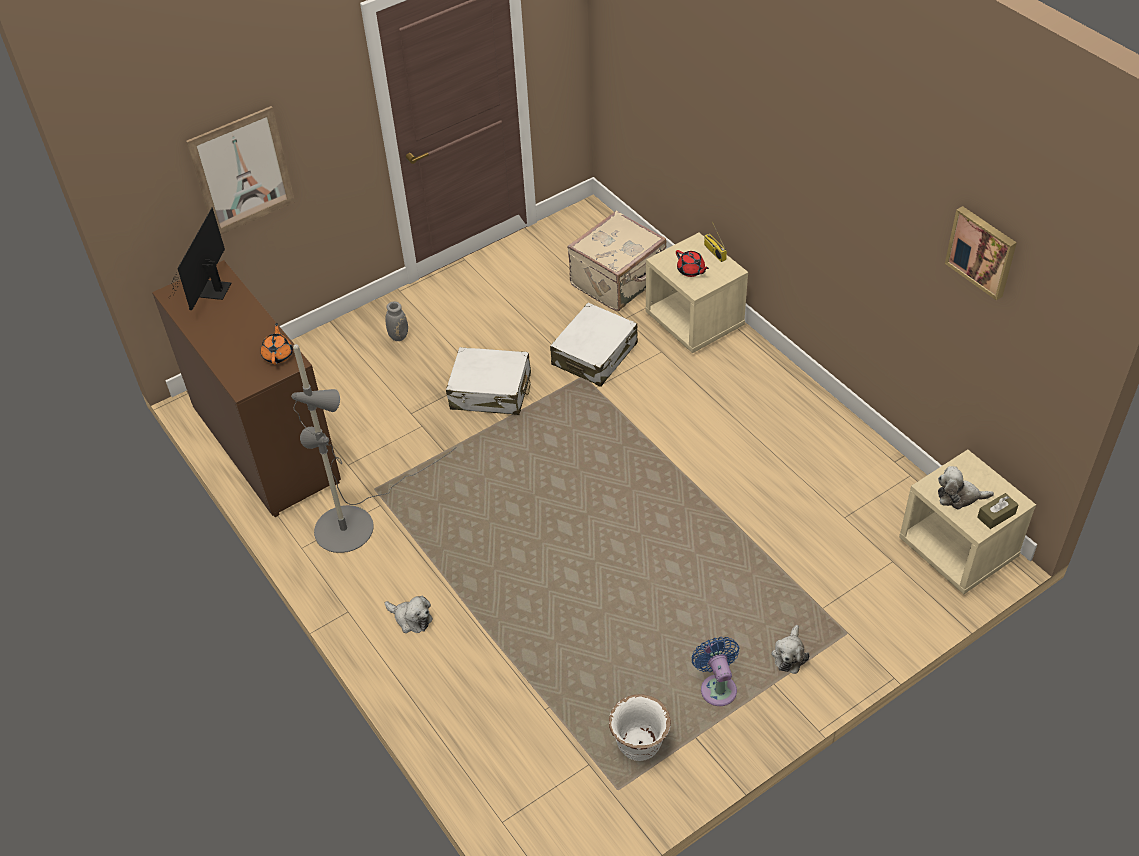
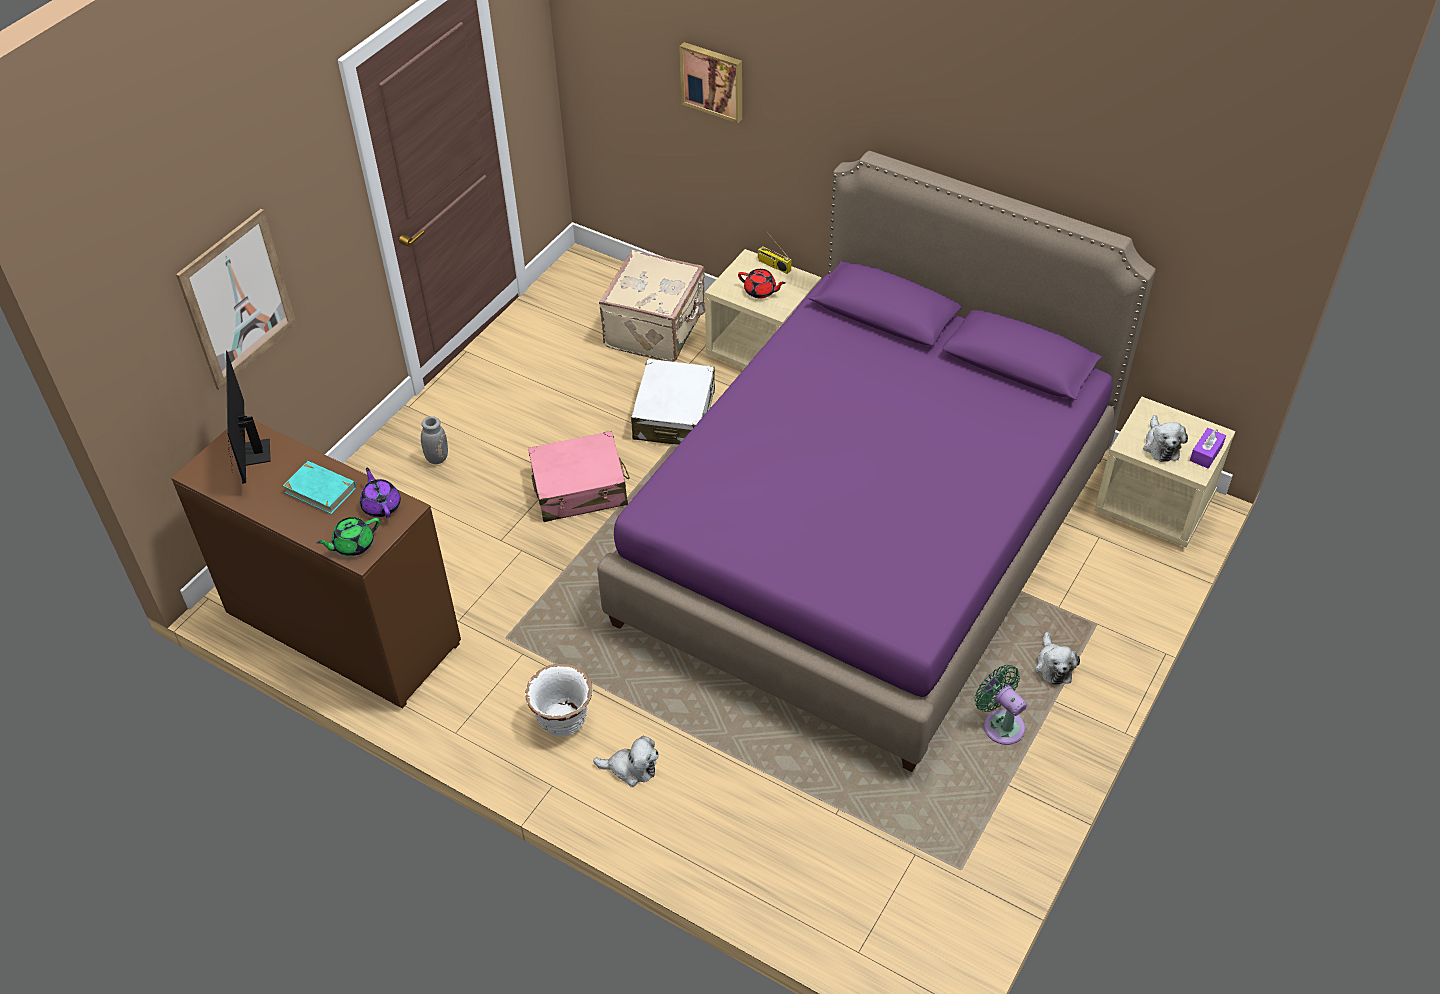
camera: 25 degrees left, 0 degrees up
(242, 378) = (353, 545): none -> green teapot
(244, 331) = (320, 490): none -> turquoise book
(278, 355) = (381, 505): orange teapot -> purple teapot
(354, 520) = (502, 681): grey floor lamp -> none
(491, 391) = (580, 488): white suitcase -> pink suitcase
(639, 745) = (956, 814): white planter -> white planter (563, 721)
(694, 499) = (868, 537): none -> purple bed
(717, 687) = (1000, 724): blue fan -> green fan
(959, 496) = (1161, 445): plush toy -> plush toy turned 75 degrees counterclockwise
(982, 251) = (1147, 176): picture -> picture (713, 80)
(996, 515) = (1206, 453): brown tissue box -> purple tissue box

